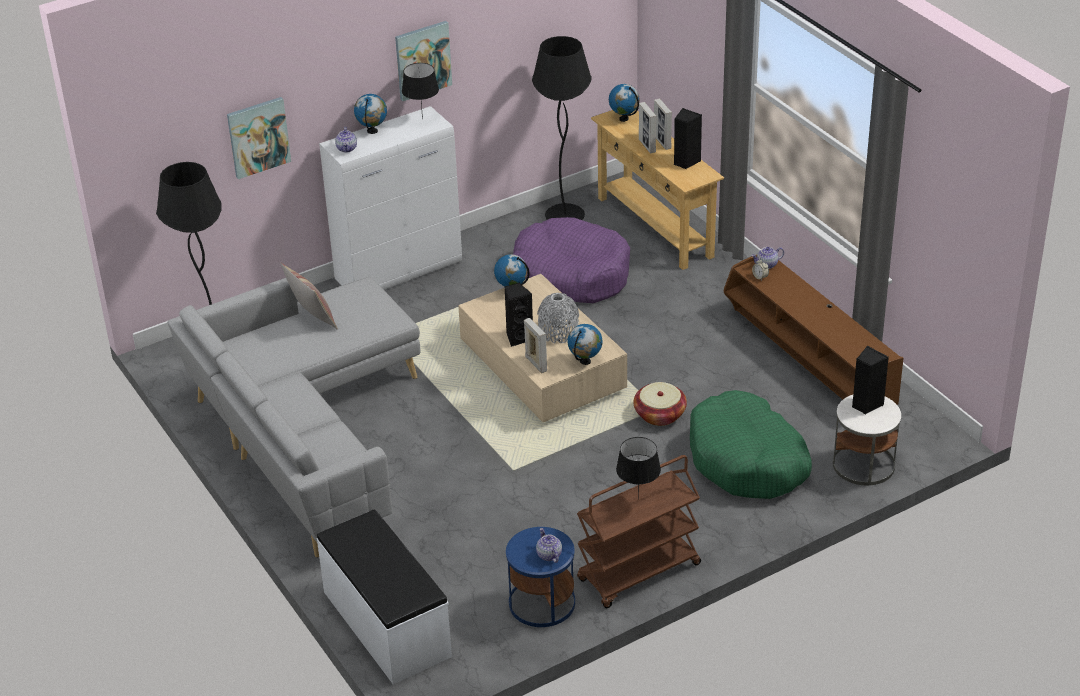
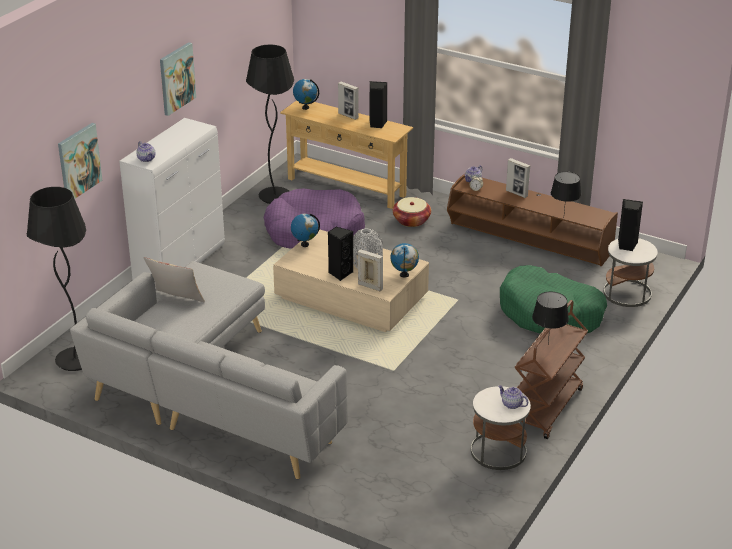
camera: 30 degrees left, 5 degrees down
(372, 131) = (155, 143): globe -> none
(385, 624) = (397, 507): white bench -> none
(423, 119) = (187, 127): black table lamp -> black table lamp (564, 217)
(541, 603) = (498, 452): blue side table -> white side table
(647, 146) = (339, 120): picture frame -> picture frame (516, 193)
(659, 415) = (463, 303): basket -> basket (411, 220)

